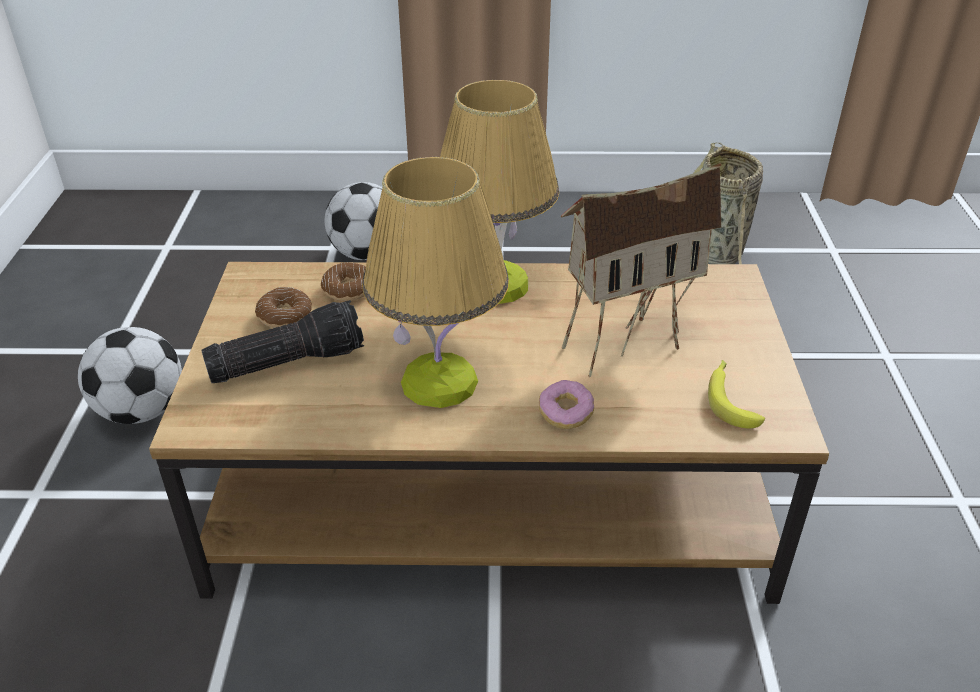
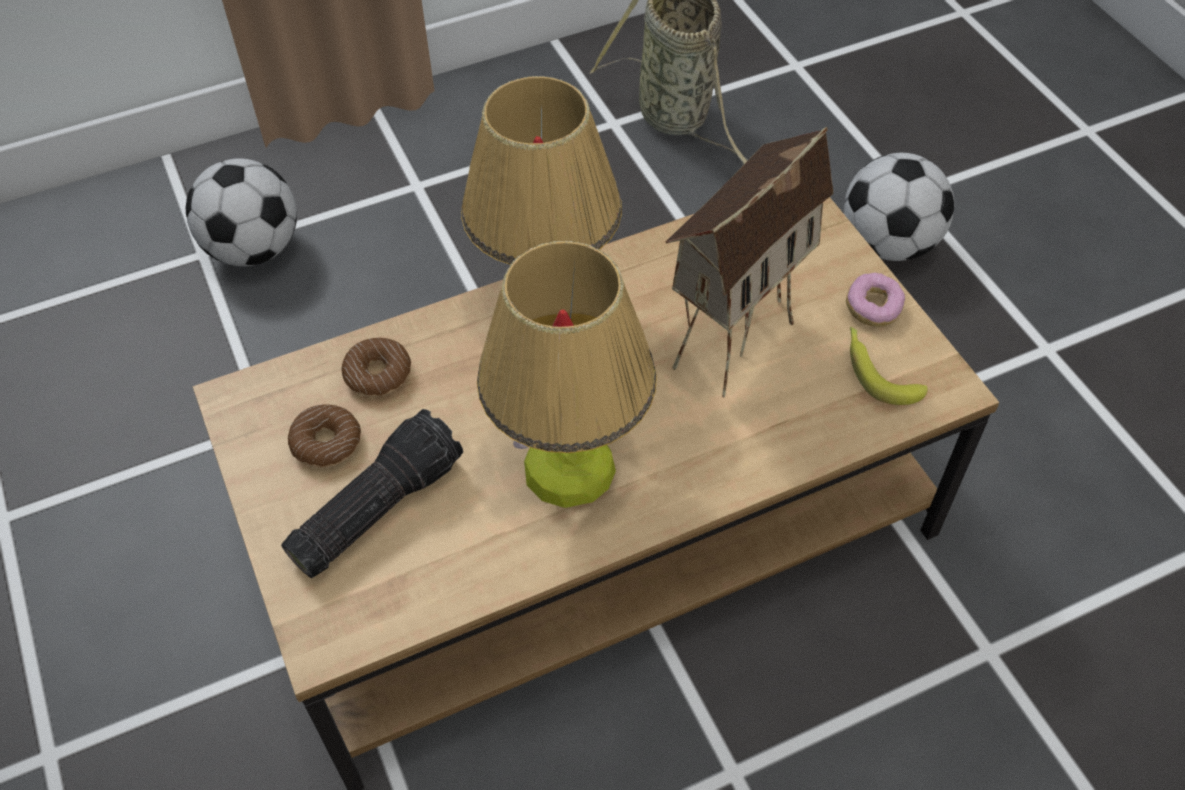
camera: 25 degrees left, 15 degrees up
(142, 411) = (108, 587): football -> football (888, 244)
(565, 414) = (727, 456): donut -> donut (872, 309)

